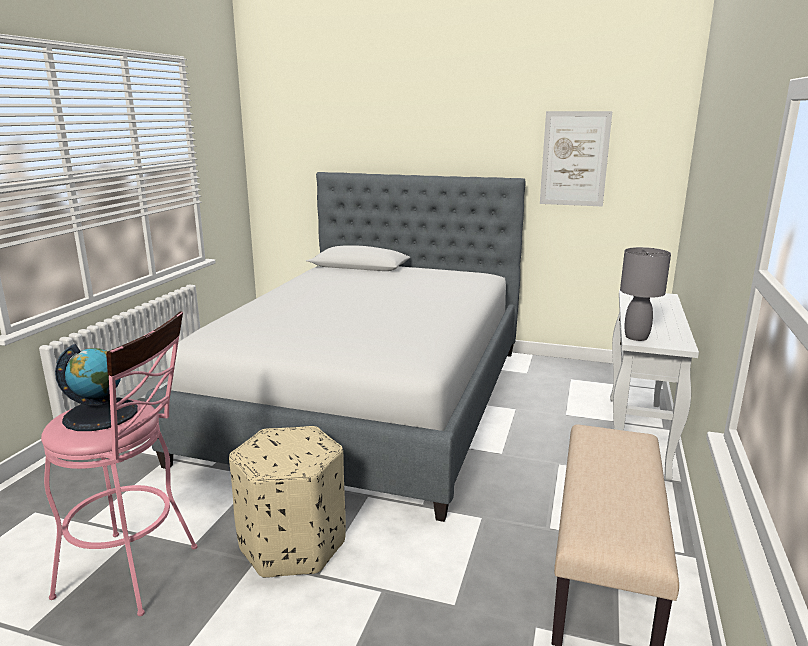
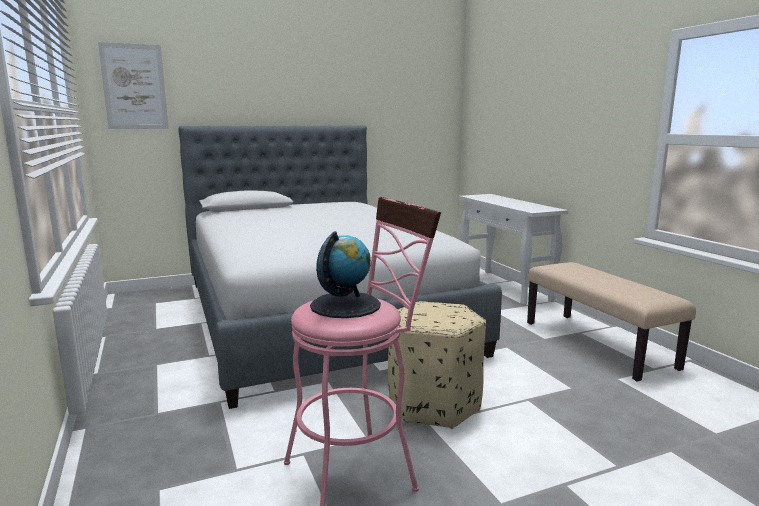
camera: 40 degrees left, 5 degrees down
(574, 159) = (395, 110): picture -> picture (134, 87)
(636, 337) = (529, 209): grey table lamp -> none

